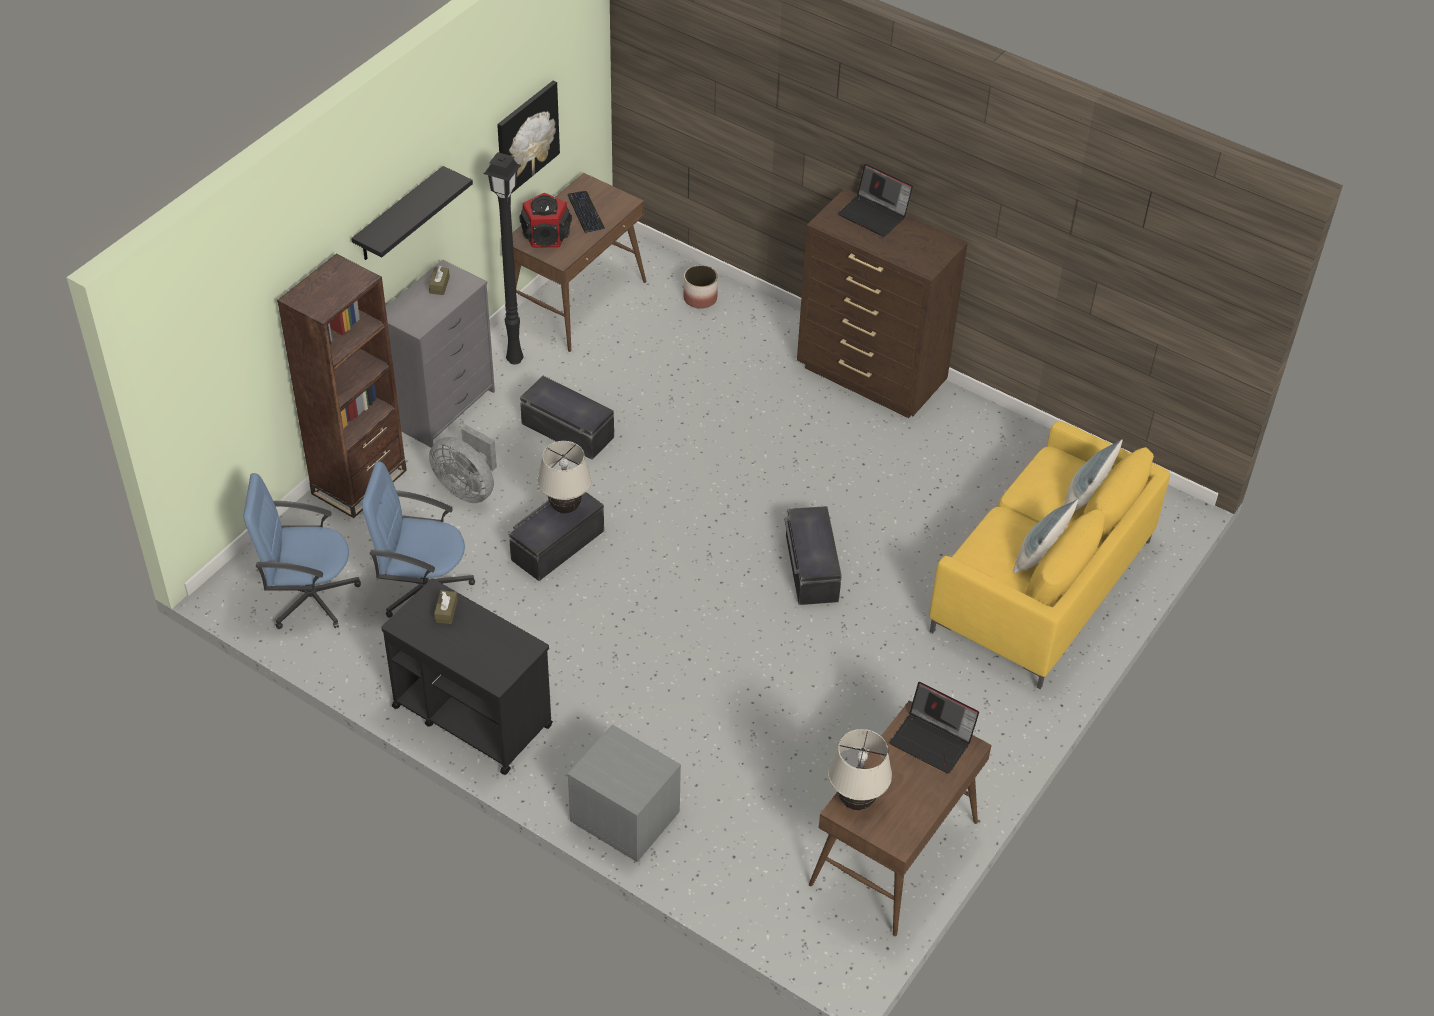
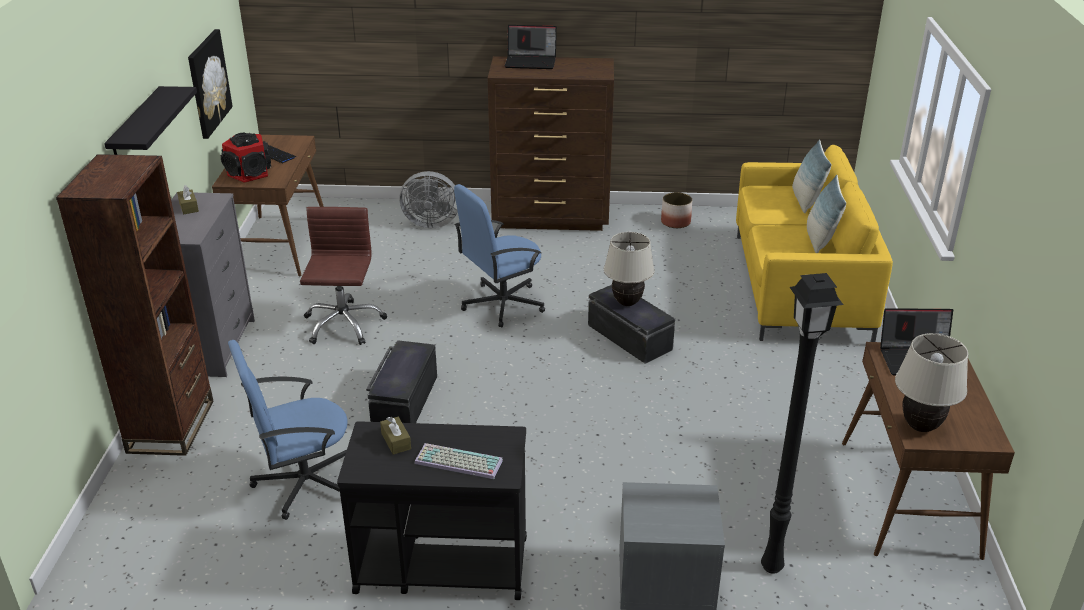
camera: 30 degrees left, 15 degrees down
(309, 597) = (185, 537): blue office chair -> blue office chair (501, 304)
(467, 488) = (285, 392): grey fan -> grey fan (430, 223)
(473, 652) = (457, 463): none -> keyboard
(514, 359) = (254, 295): black floor lamp -> black floor lamp (770, 566)
(565, 508) = (403, 358): beige table lamp -> beige table lamp (627, 303)
(567, 431) = (343, 324): black storage box -> brown office chair
(700, 298) = (379, 215): planter -> planter (675, 222)

